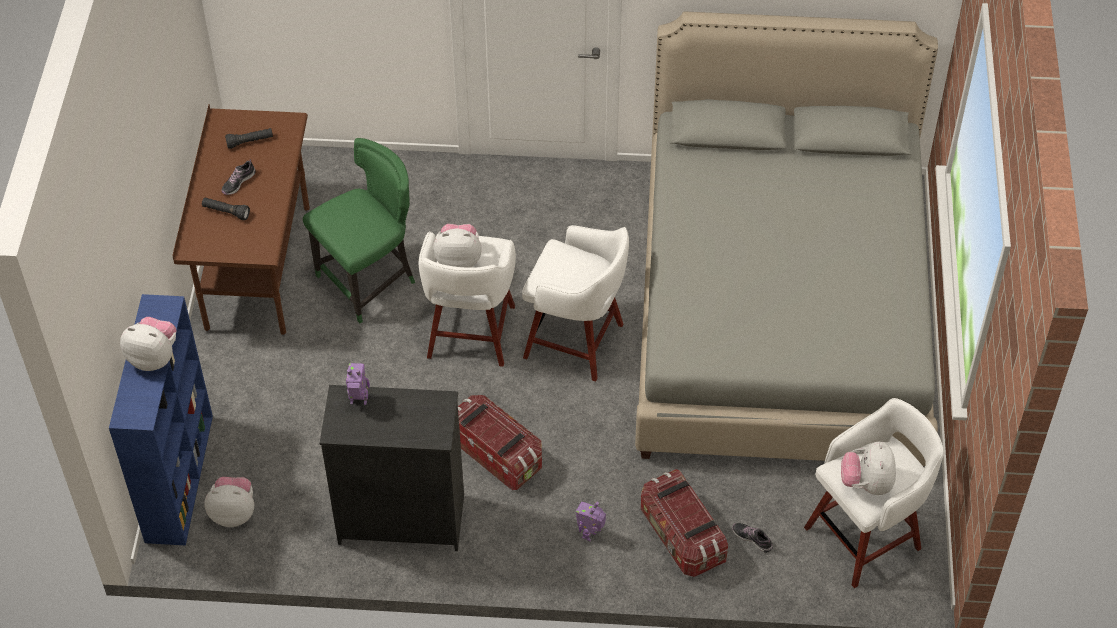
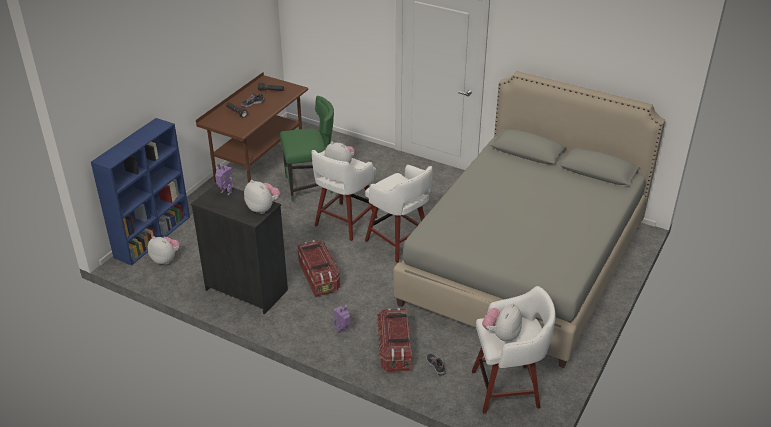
camera: 25 degrees right, 15 degrees down
(154, 357) = (138, 142): plush toy -> plush toy (263, 208)

